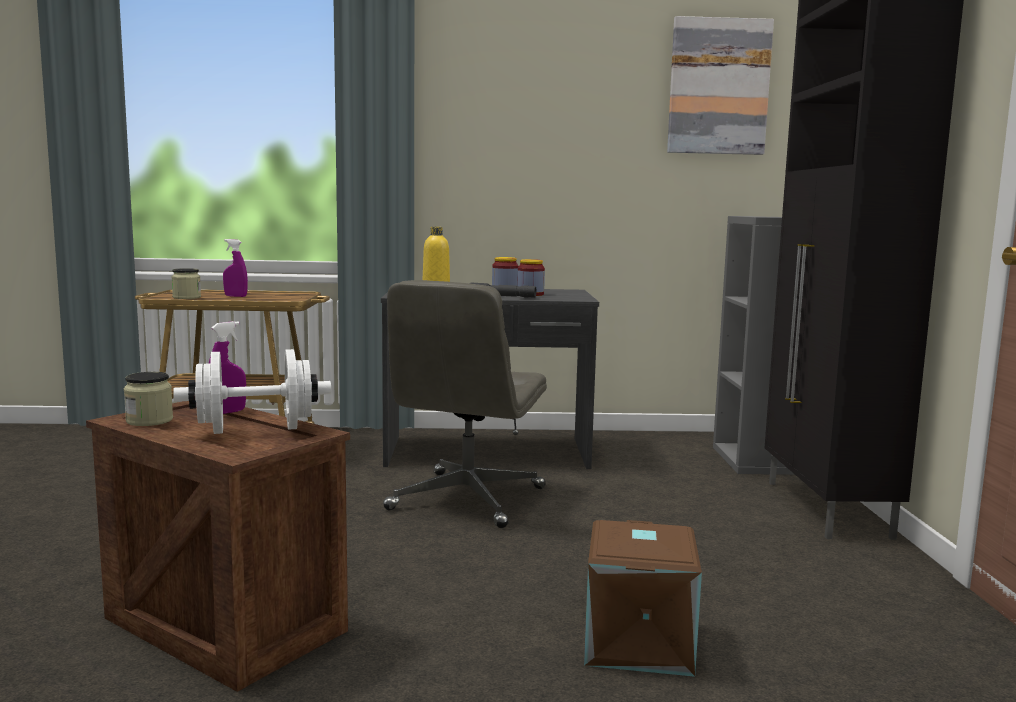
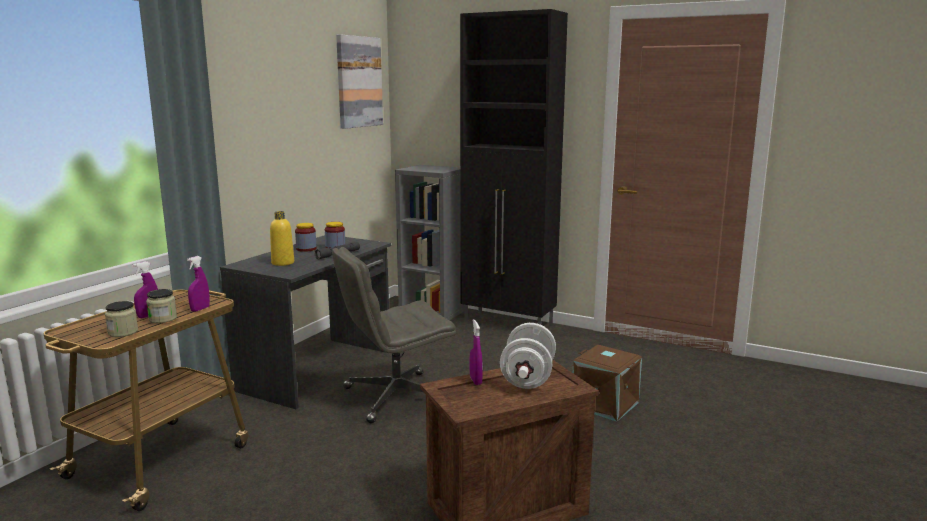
camera: 60 degrees left, 5 degrees up
(149, 421) = (478, 403): jar -> jar (163, 319)
(267, 300) = (200, 309): none -> purple spray bottle
(467, 500) = (395, 397): grey office chair -> grey office chair turned 105 degrees clockwise

